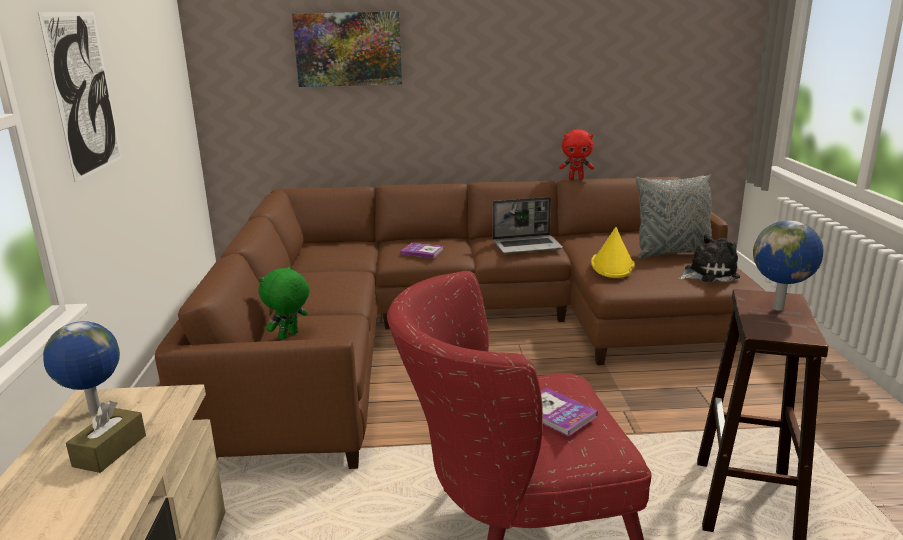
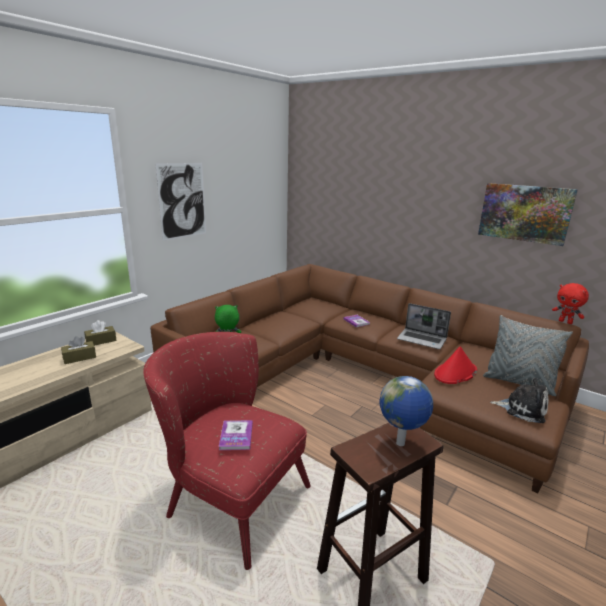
camera: 40 degrees right, 0 degrees up
(95, 412) = (101, 341): globe -> brown tissue box
(348, 49) = (362, 191): picture -> picture (524, 213)
(576, 178) = (488, 304): red plush toy -> red plush toy (565, 322)
(612, 265) = (455, 373): yellow hat -> red hat

